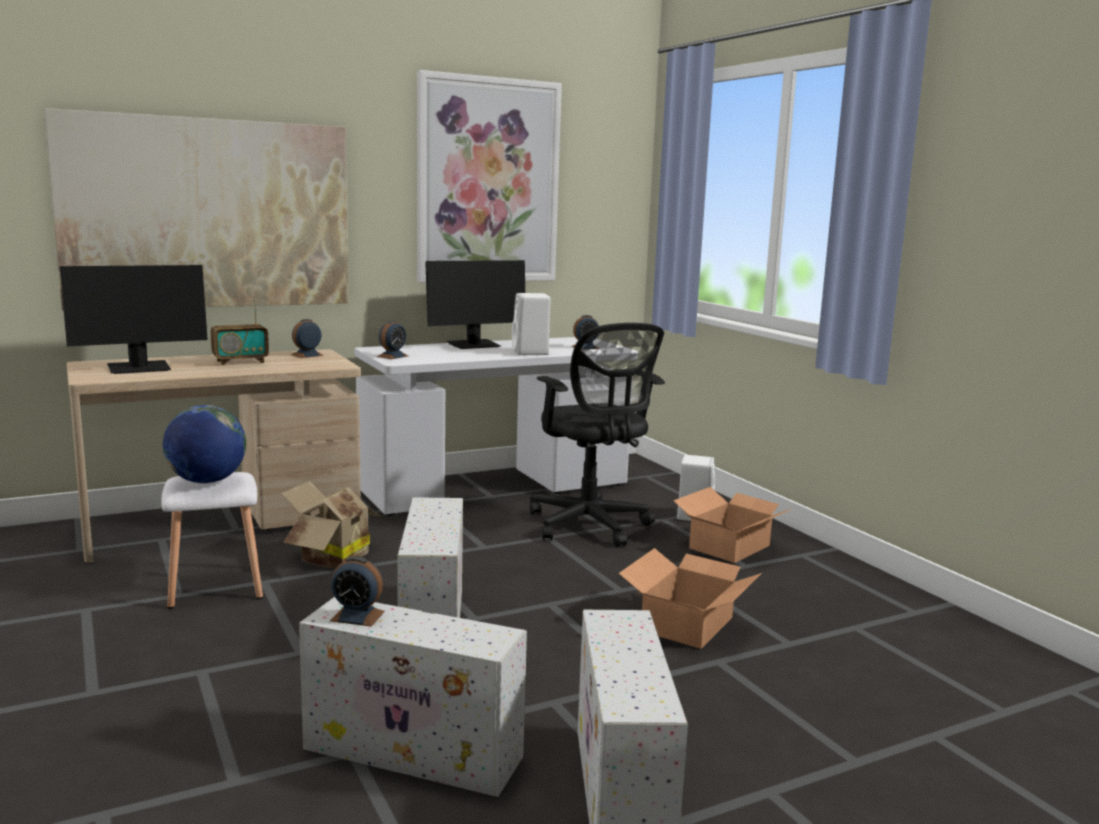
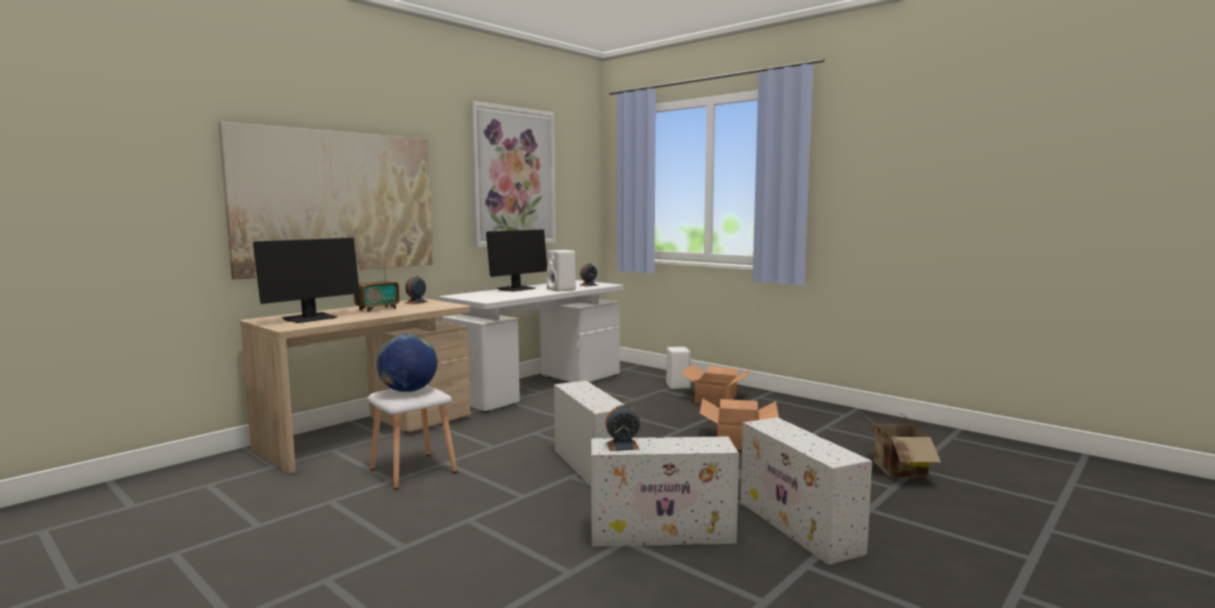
camera: 20 degrees left, 5 degrees down
(330, 558) = (476, 442): cardboard box -> cardboard box (896, 471)
(392, 356) = (477, 298): alarm clock -> none
(590, 526) = (624, 399): black office chair -> none

